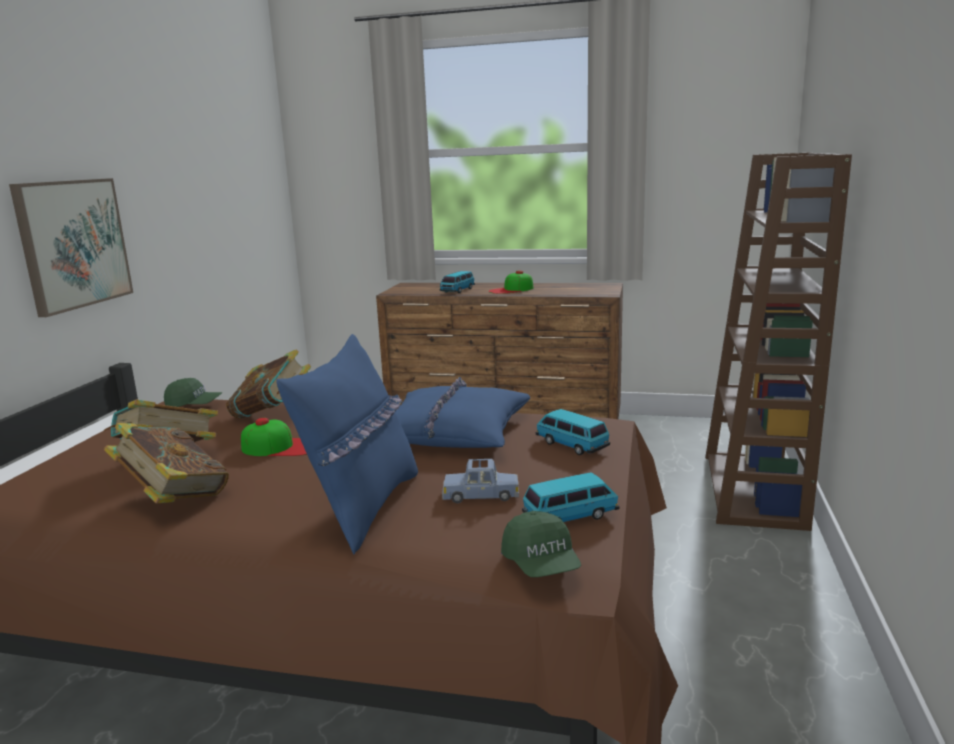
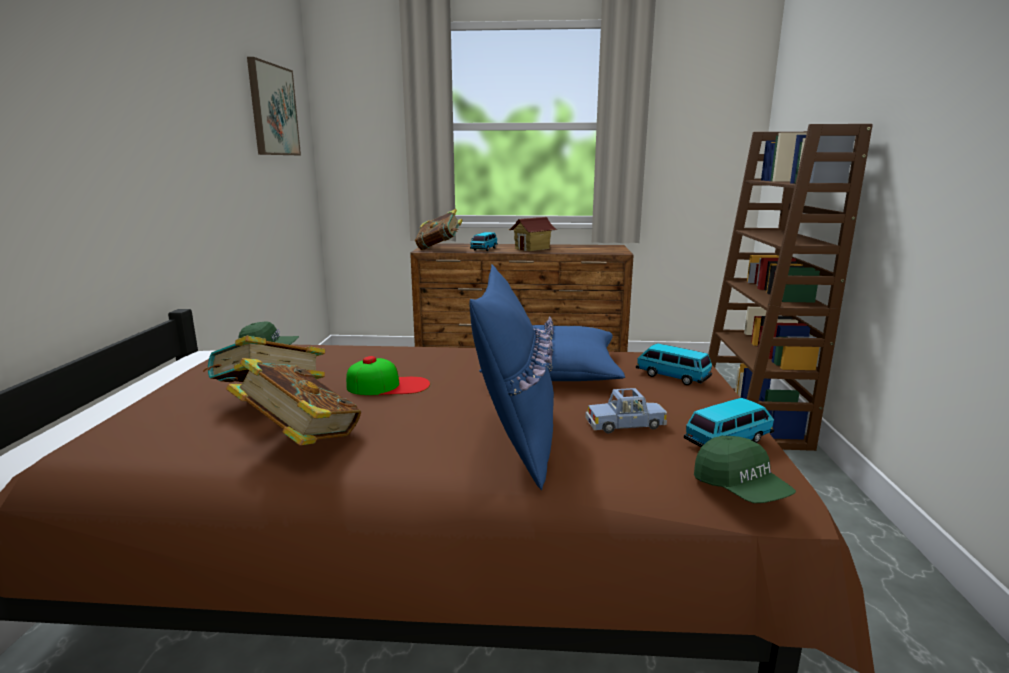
camera: 10 degrees left, 0 degrees up
(73, 244) = (133, 182): picture -> picture (273, 110)
(272, 414) = (358, 356): book -> book (439, 248)
(511, 290) = (532, 249): cap -> toy house

